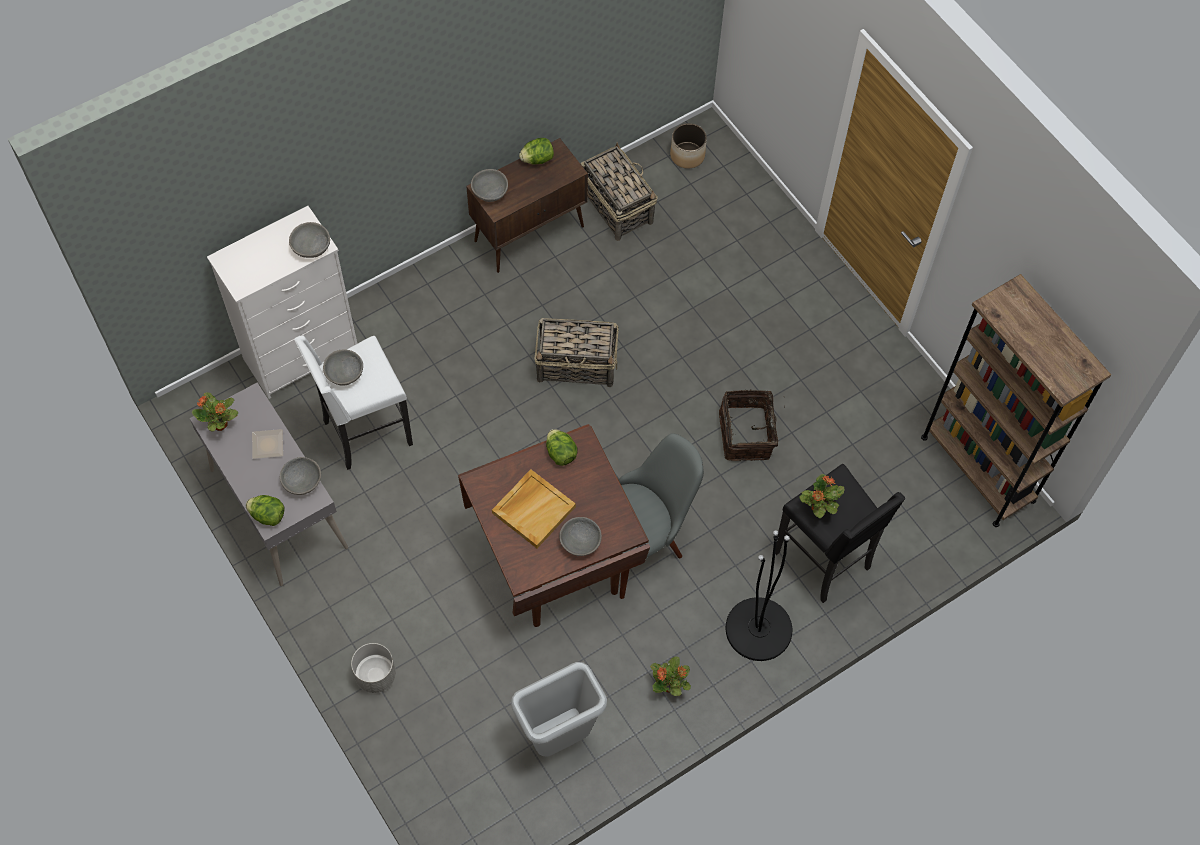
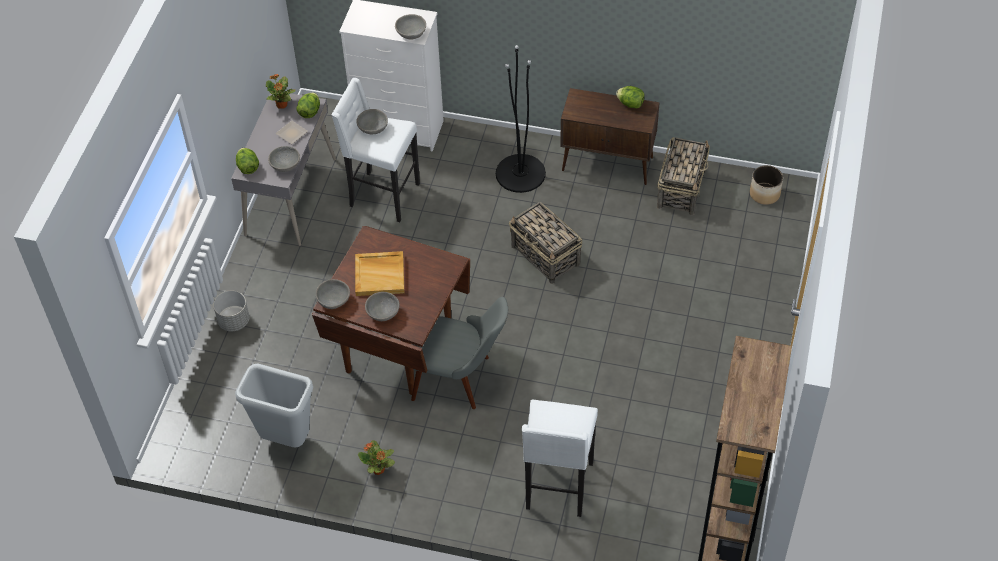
camera: 50 degrees right, 10 degrees down
(490, 192) = (579, 101): grey bowl -> grey bowl (333, 301)
(560, 453) = (432, 259): lettuce -> lettuce (310, 112)
(747, 434) = (601, 377): basket -> none
(758, 629) = (469, 488): black floor lamp -> black floor lamp (520, 173)
(818, 508) = (546, 417): potted plant -> none
(824, 561) = (558, 487): black stool -> white stool

